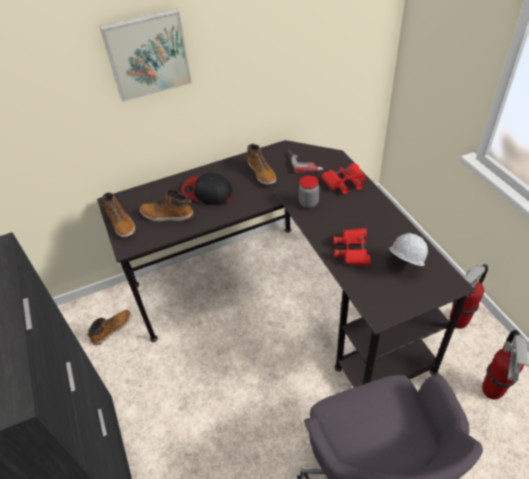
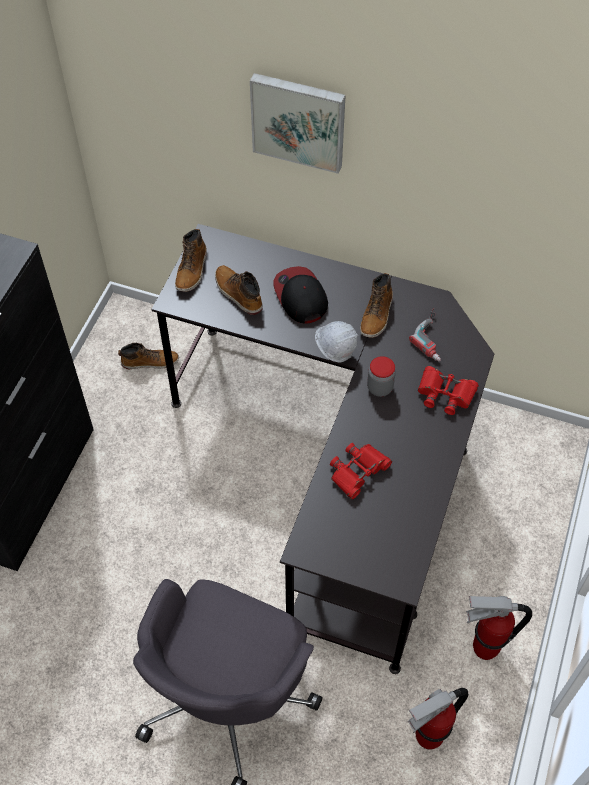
camera: 40 degrees right, 10 degrees up
(403, 266) = (382, 527): white hard hat -> white hard hat (334, 354)

